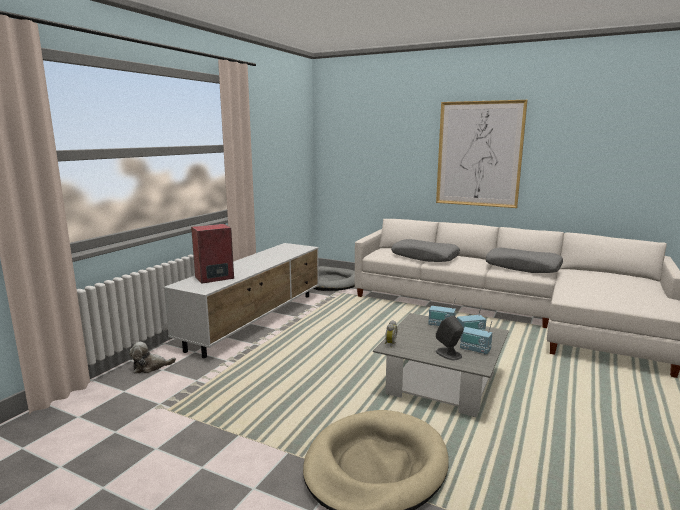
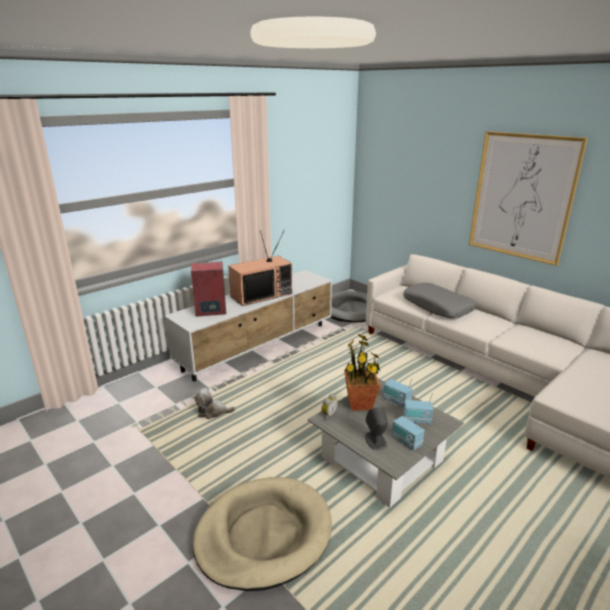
camera: 20 degrees right, 10 degrees up
(150, 367) = (149, 382): plush toy -> plush toy (213, 412)
(258, 262) = (261, 294): none -> television
(411, 332) = (360, 403): none -> potted plant
(523, 267) = (538, 340): grey pillow -> none

